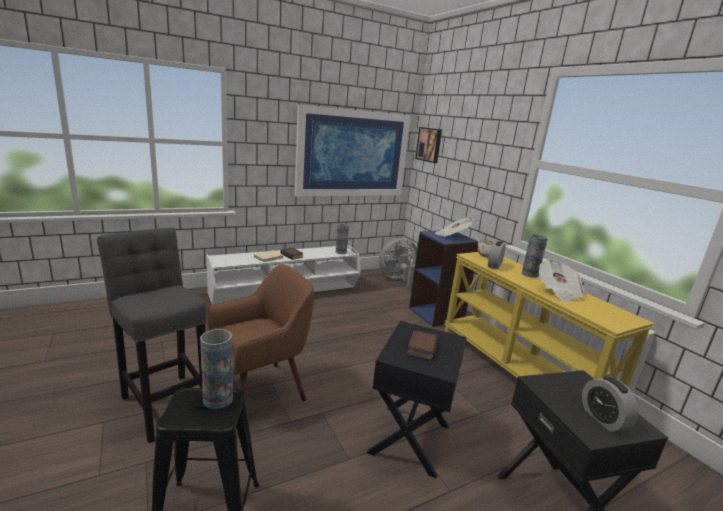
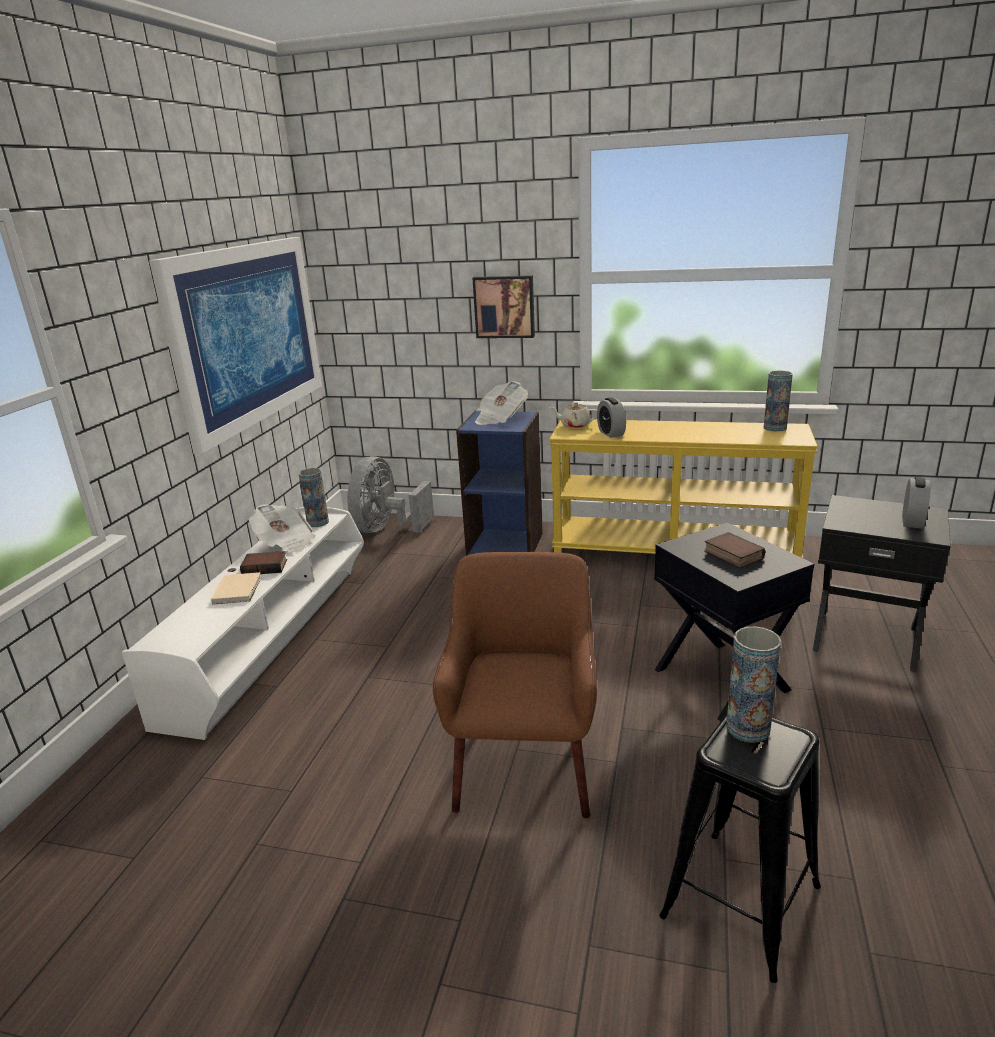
camera: 45 degrees left, 5 degrees up
(164, 403) = (456, 886): grey stool -> none
(429, 144) = (353, 283): picture -> picture (504, 306)
(529, 274) = (654, 426): vase -> vase (775, 428)
(558, 292) = (711, 432): newspaper -> newspaper (285, 543)
(603, 419) = (912, 521): alarm clock -> alarm clock turned 90 degrees counterclockwise

